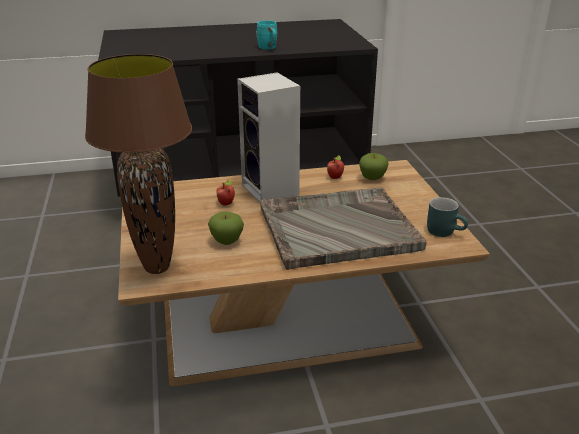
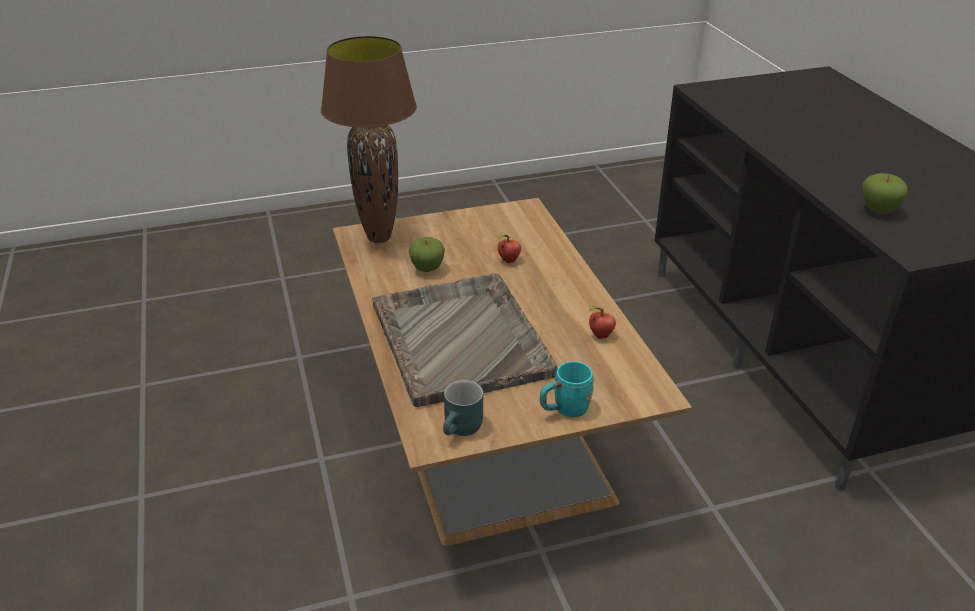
camera: 85 degrees right, 5 degrees up
(269, 48) = (826, 175): turquoise mug -> turquoise mug (565, 410)
(272, 190) = (548, 288): speaker -> none
(372, 178) = (608, 369): apple -> apple (878, 211)

